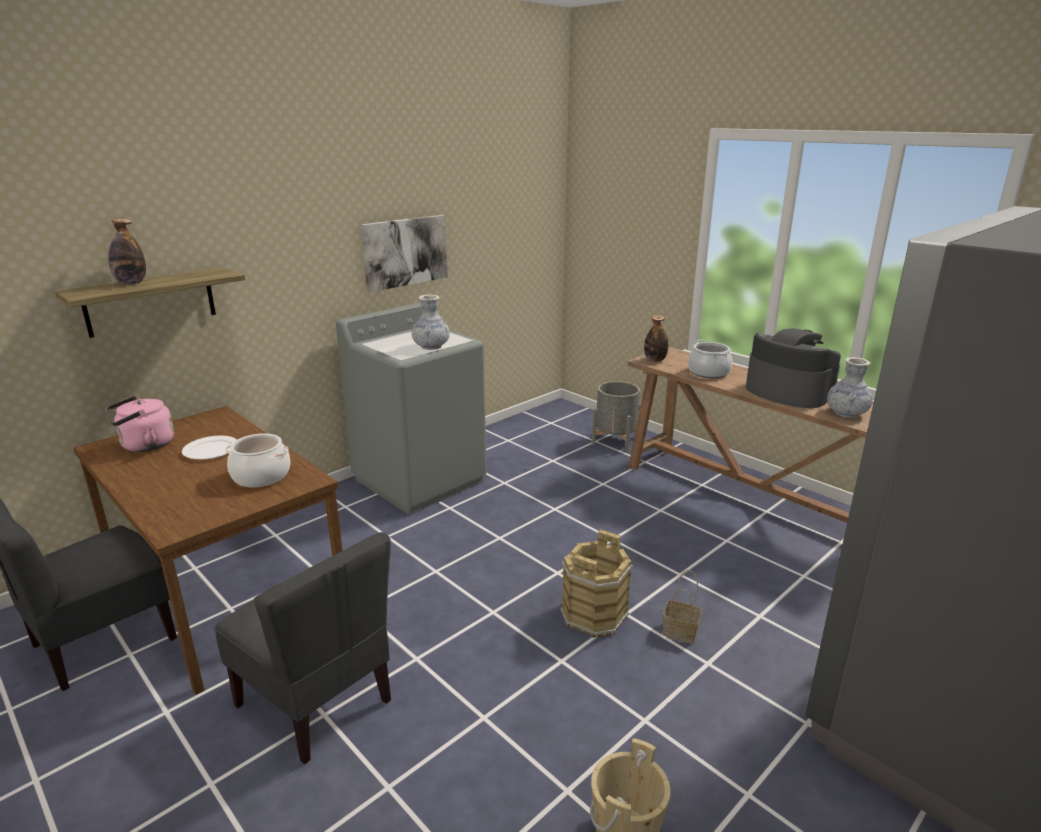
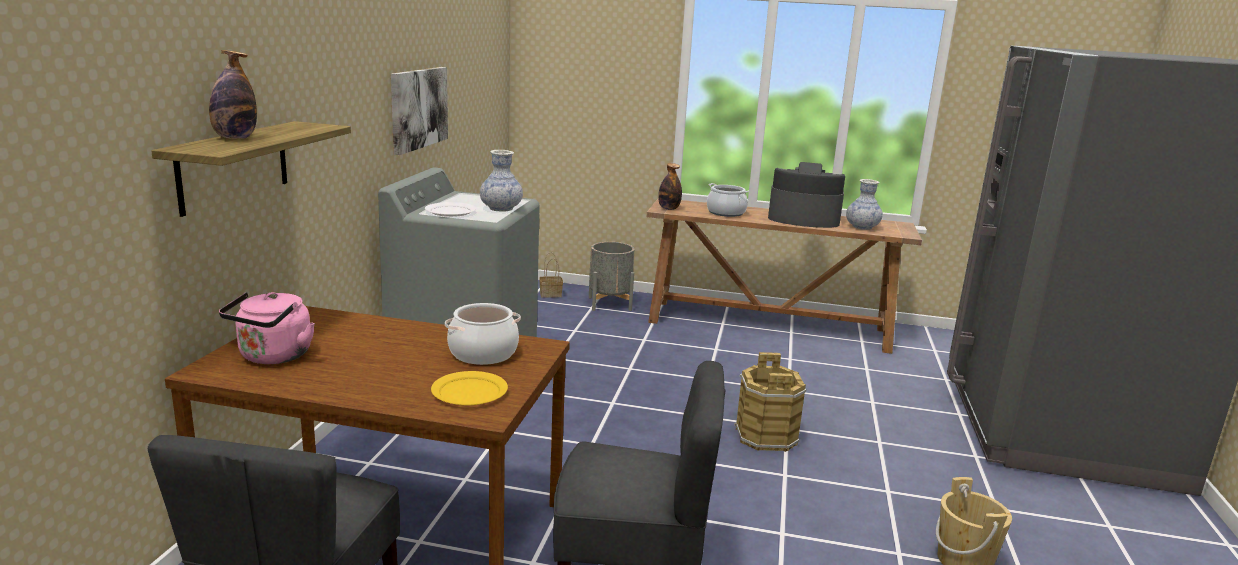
camera: 35 degrees left, 5 degrees down
(196, 507) = (469, 392): none -> yellow plate
(210, 450) = (372, 345): white plate -> white plate (450, 212)
(681, 631) = (838, 428): basket -> basket (551, 294)

